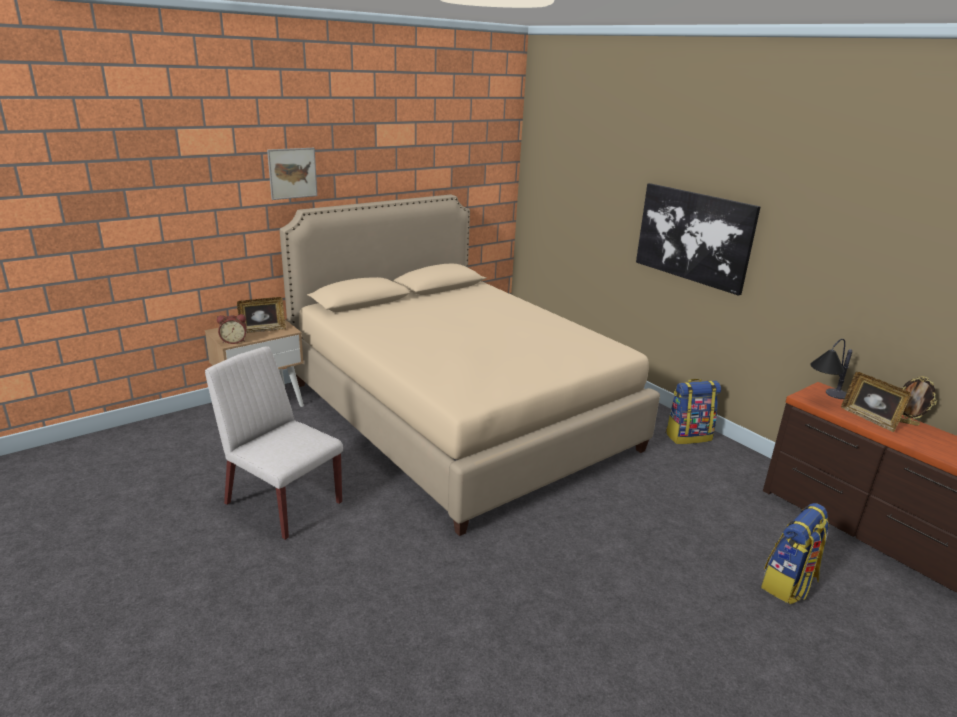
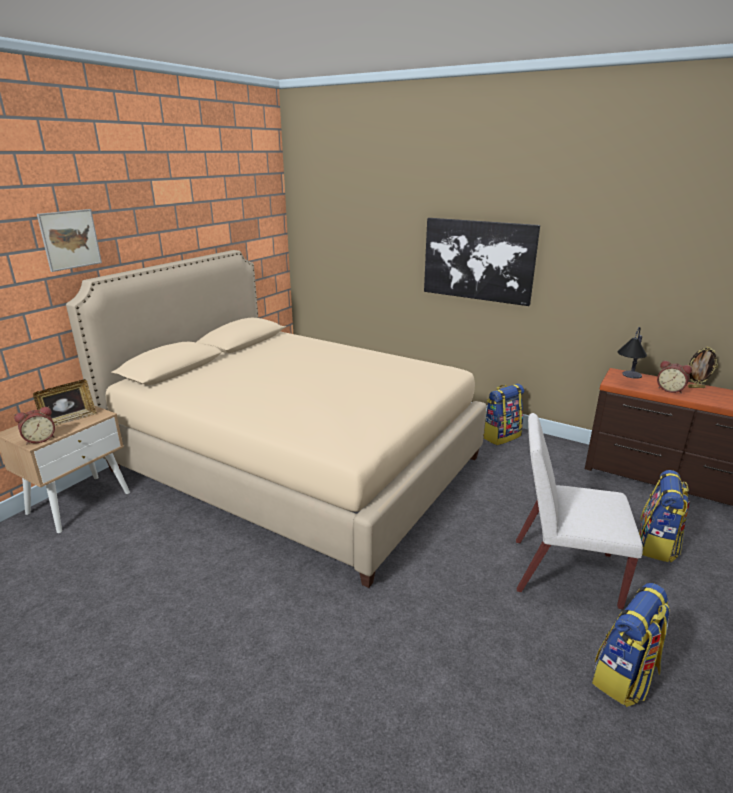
camera: 20 degrees left, 0 degrees up
(282, 502) = (160, 609): white chair -> white chair (563, 572)
(653, 681) = (625, 677): none -> backpack
(869, 419) = (670, 389): picture frame -> alarm clock

